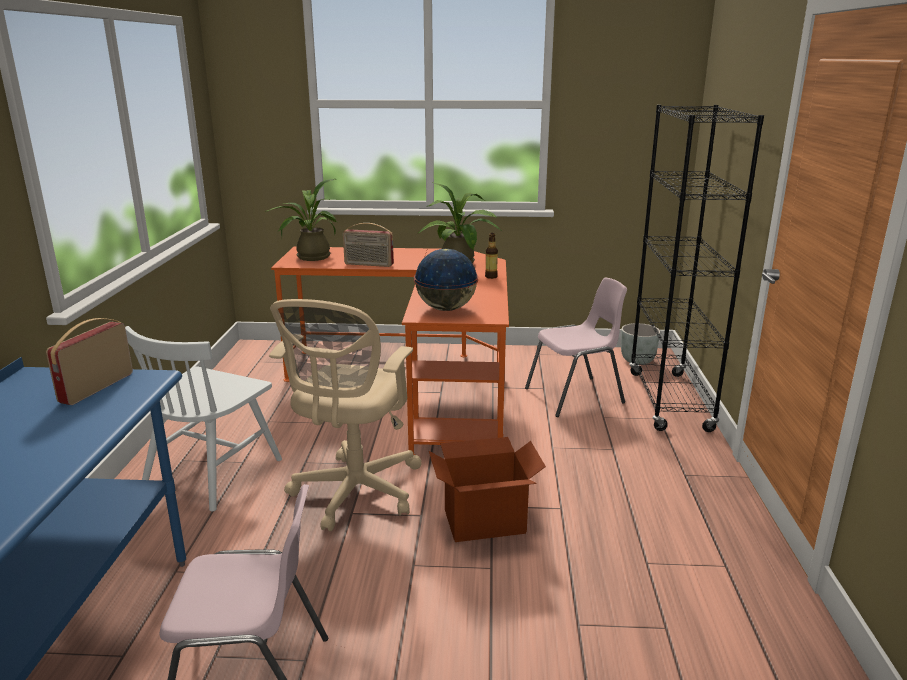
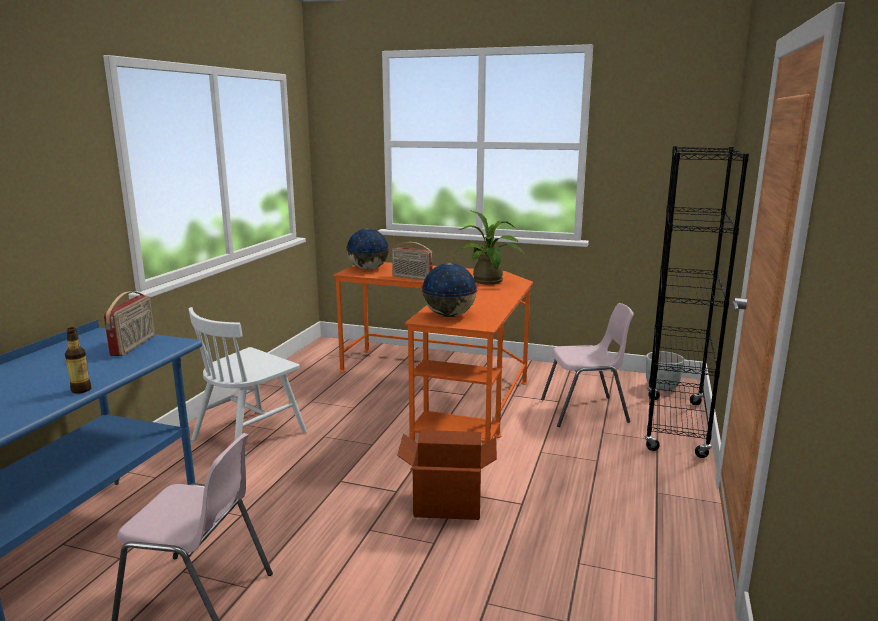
camera: 15 degrees right, 5 degrees down
(96, 387) = (134, 345): radio -> radio turned 150 degrees clockwise
(309, 257) = (368, 269): potted plant -> globe
(354, 494) = (350, 466): beige office chair -> none
(491, 277) = (508, 294): bottle -> bottle (81, 390)

